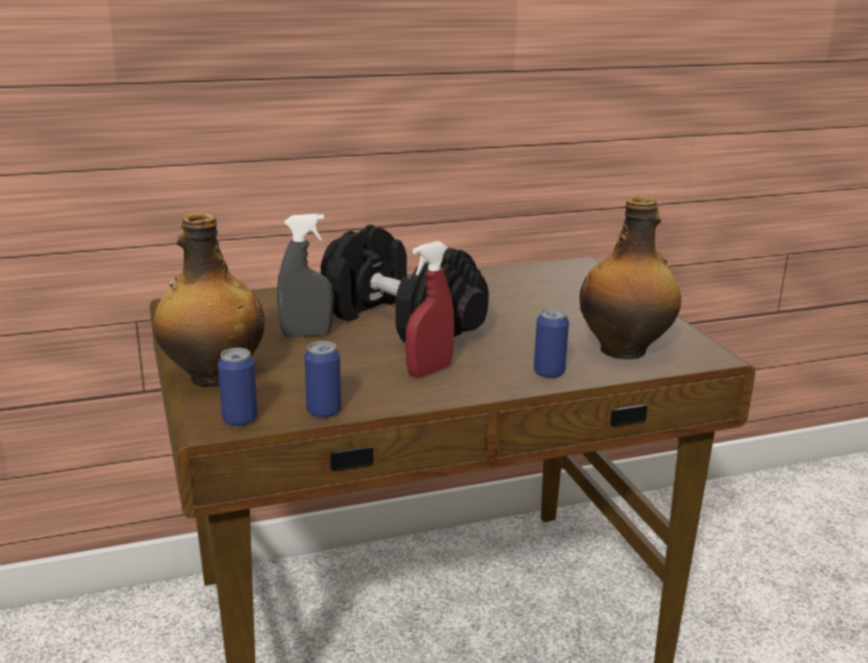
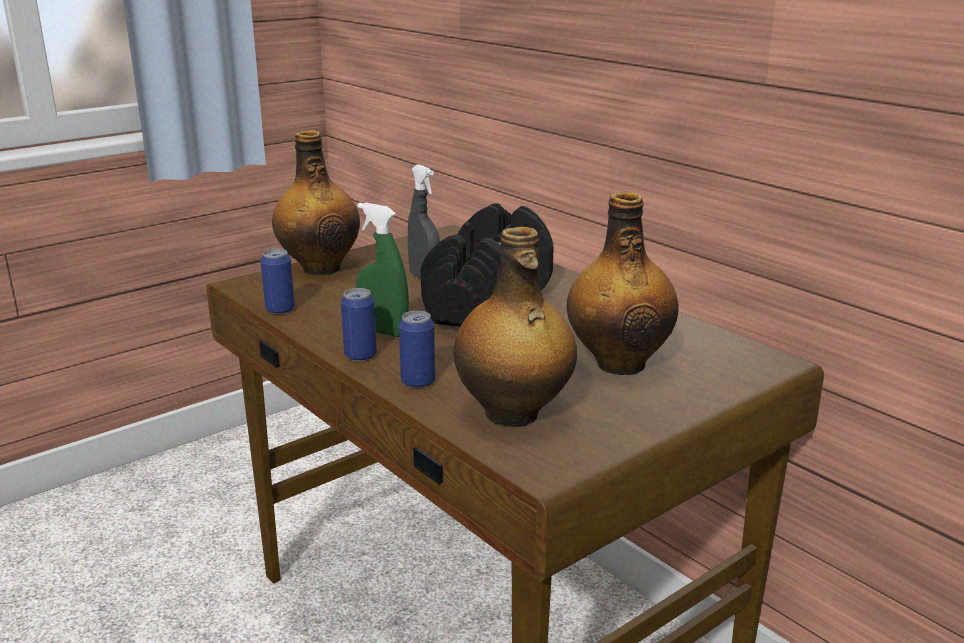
camera: 70 degrees right, 0 degrees up
(240, 420) = (253, 288): can -> can (360, 355)
(429, 371) = (383, 332): red spray bottle -> green spray bottle
(555, 303) = (619, 363): none -> bottle

